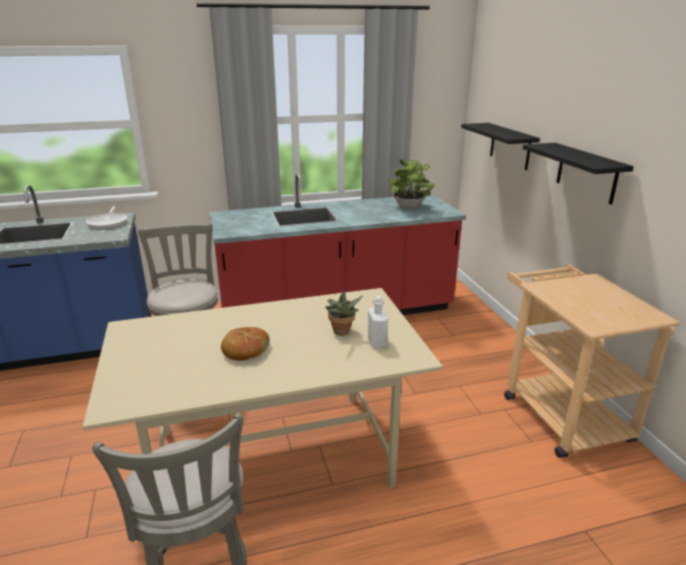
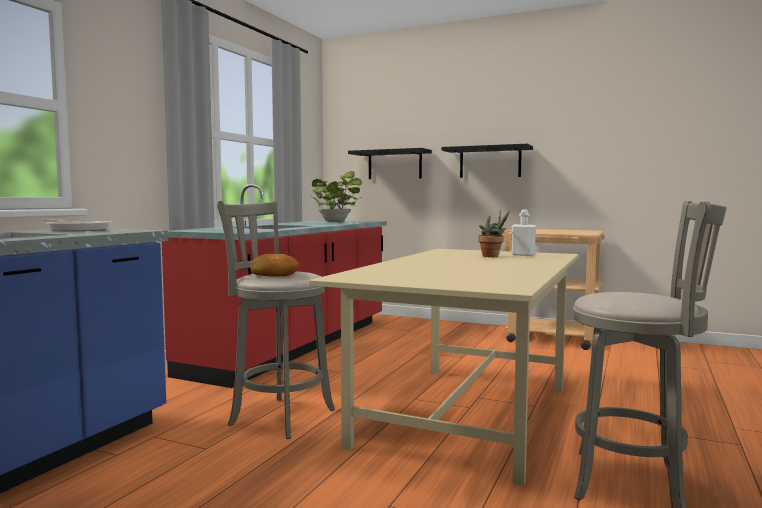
camera: 50 degrees left, 20 degrees down
(245, 350) = (474, 266): bread -> bread (274, 274)

